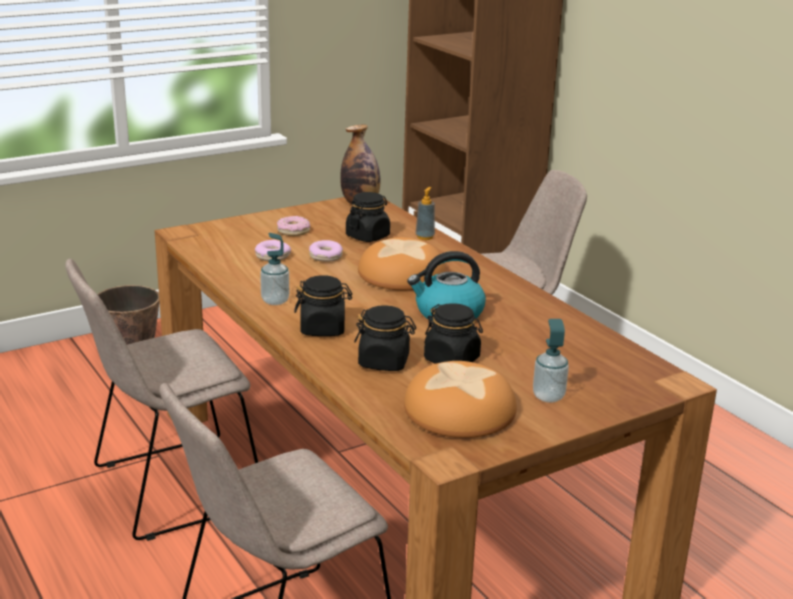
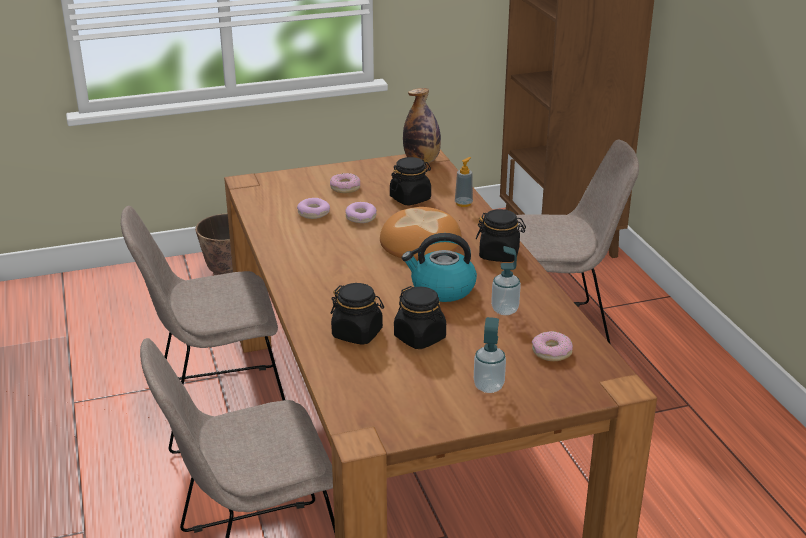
camera: 15 degrees right, 5 degrees up
(275, 301) = (293, 260): soap dispenser -> soap dispenser (505, 310)
(323, 329) = (321, 294): black jar -> black jar (499, 254)
(460, 411) = (399, 391): bread -> none
(591, 359) = (551, 352): none -> donut

